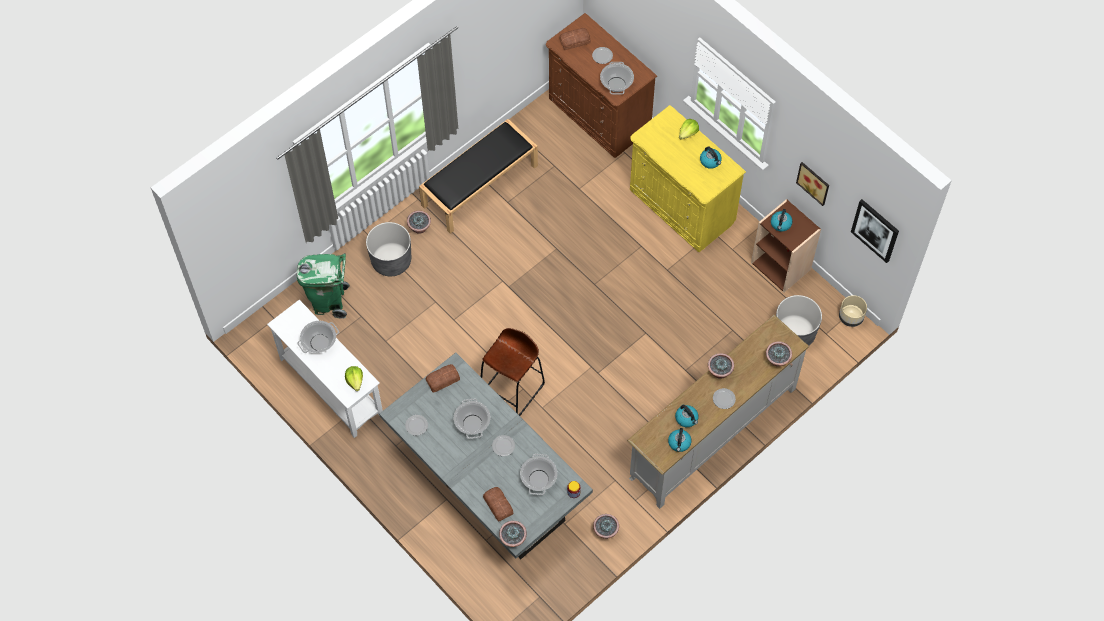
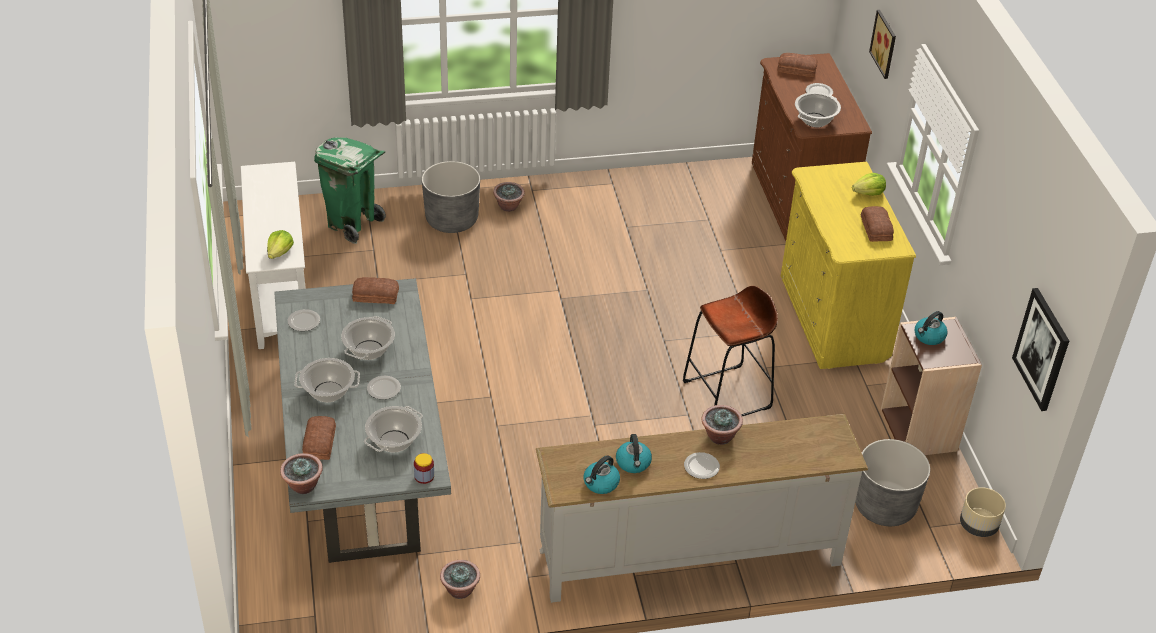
camera: 30 degrees right, 20 degrees down
(319, 343) = (277, 204): cooking pot -> cooking pot (328, 392)
(480, 185) = (609, 200): black bench -> none
(512, 389) = (477, 391): brown stool -> brown stool (727, 395)
(710, 161) = (876, 228): kettle -> bread
(777, 360) = (810, 461): potted plant -> none
(814, 182) = (991, 274): picture -> picture (885, 44)

